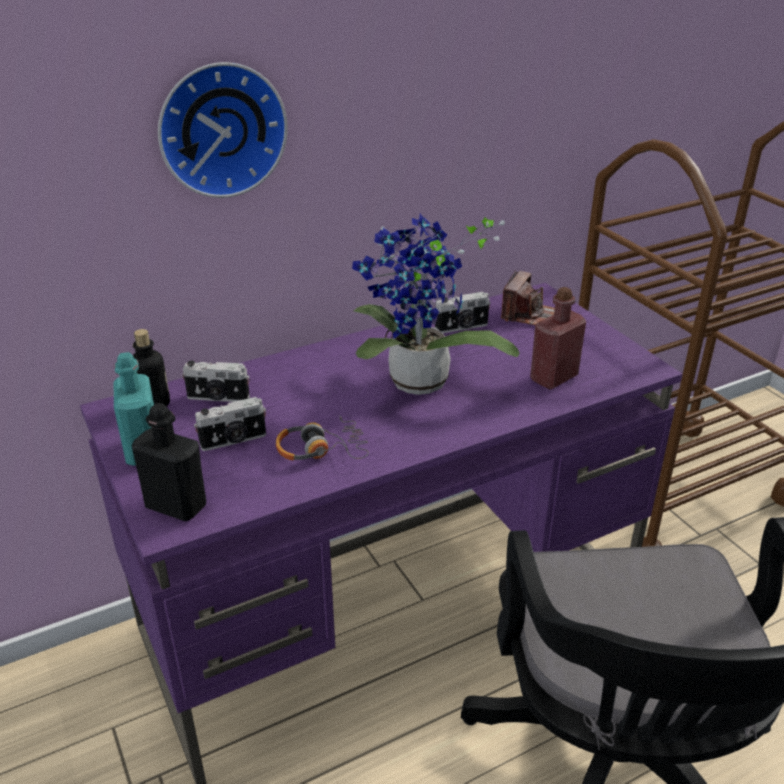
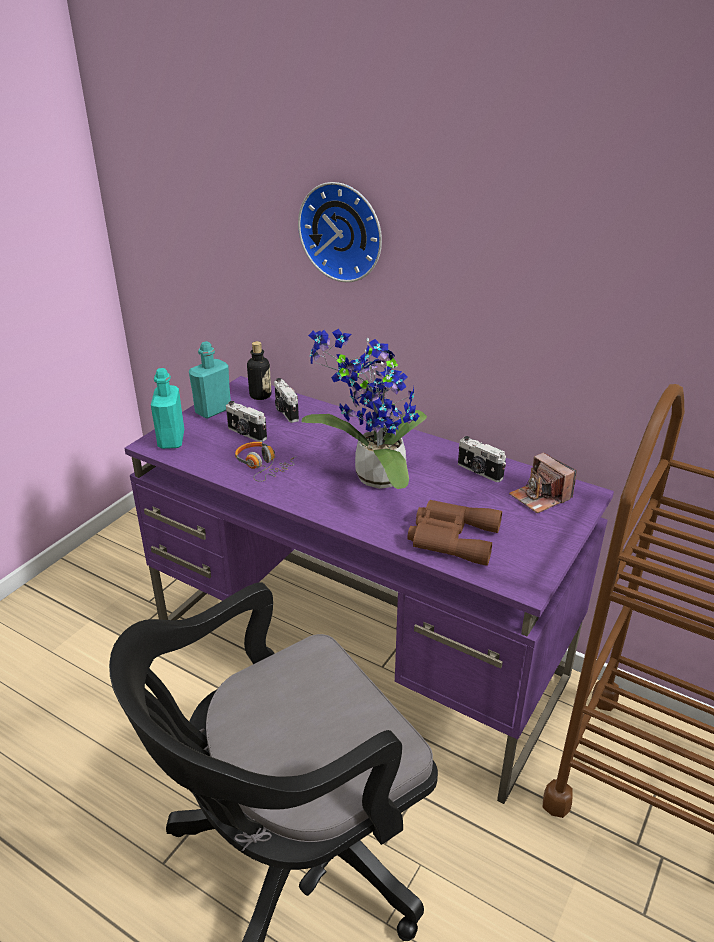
camera: 60 degrees right, 0 degrees up
(176, 506) = (171, 440): black bottle -> turquoise bottle
(528, 315) = (540, 497): camera -> camera turned 60 degrees clockwise
(553, 378) = (451, 537): red bottle -> brown binoculars

